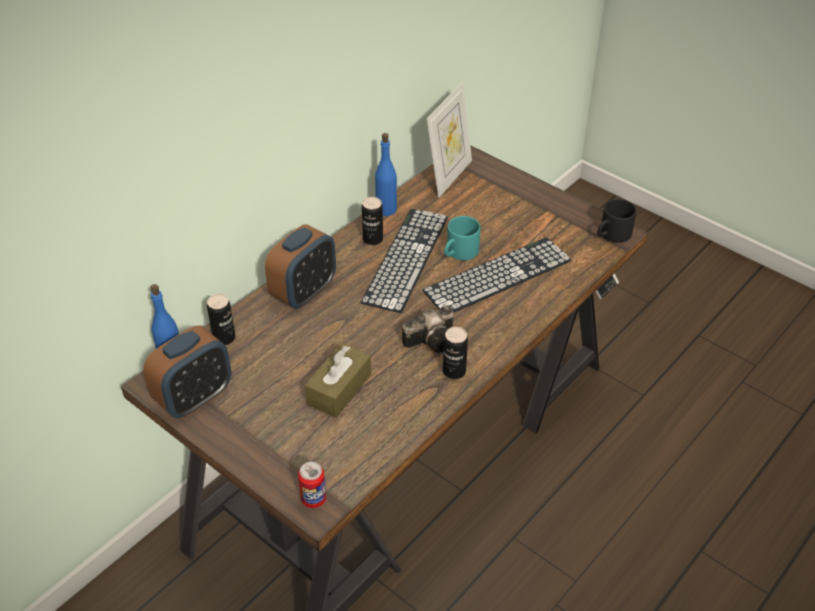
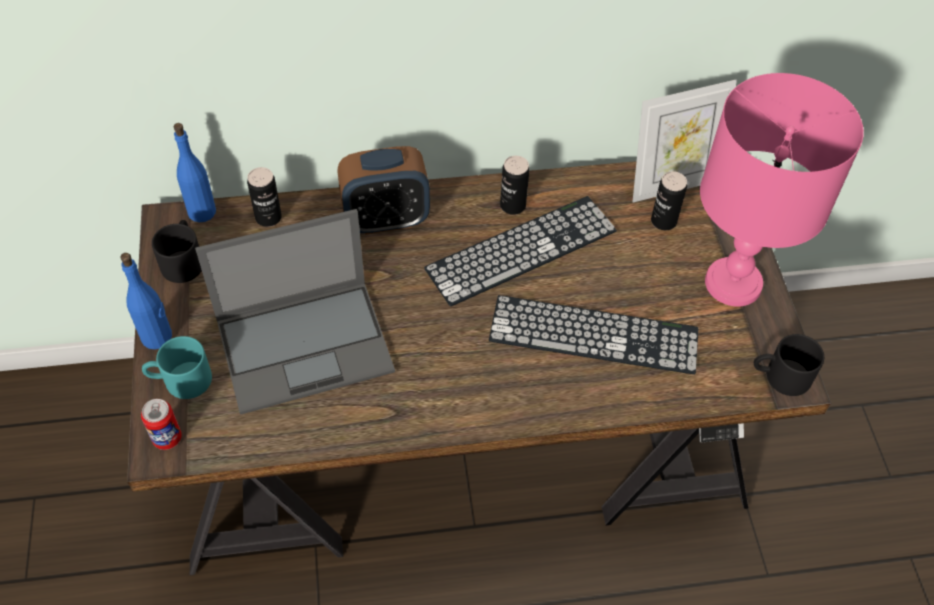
camera: 40 degrees right, 10 degrees up
(194, 398) = (182, 260): alarm clock -> black mug
(339, 389) = (306, 344): brown tissue box -> laptop
(386, 209) = (563, 181): blue bottle -> blue bottle (157, 337)
(433, 340) = (449, 359): camera -> none
(454, 371) = (430, 408): can -> can (663, 221)
(459, 253) = (583, 281): turquoise mug -> turquoise mug (180, 381)
(537, 206) = (731, 283): none -> pink table lamp

